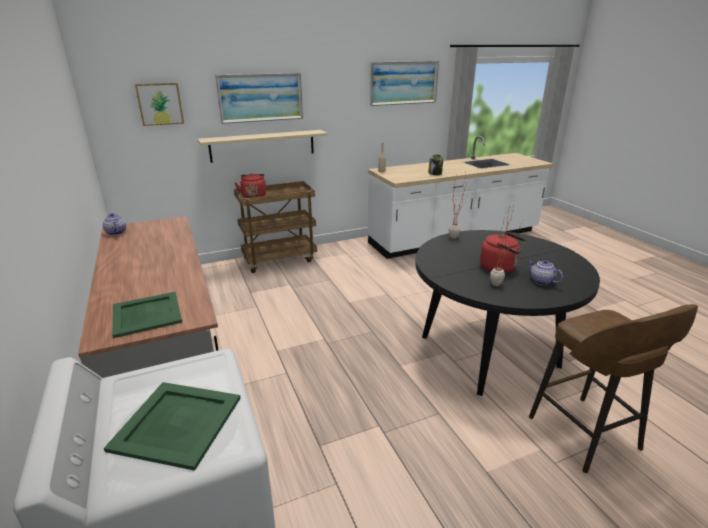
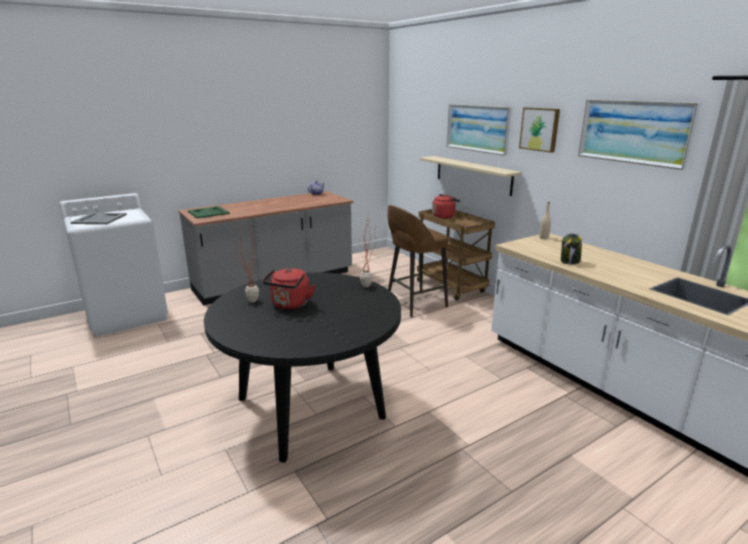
camera: 80 degrees right, 5 degrees down
(160, 104) = (419, 124): picture -> picture (540, 129)
(178, 422) = (99, 219): green tray -> grey tray
(541, 281) = (258, 322): teapot -> none
(586, 435) = (172, 461): brown stool -> brown stool (414, 304)

